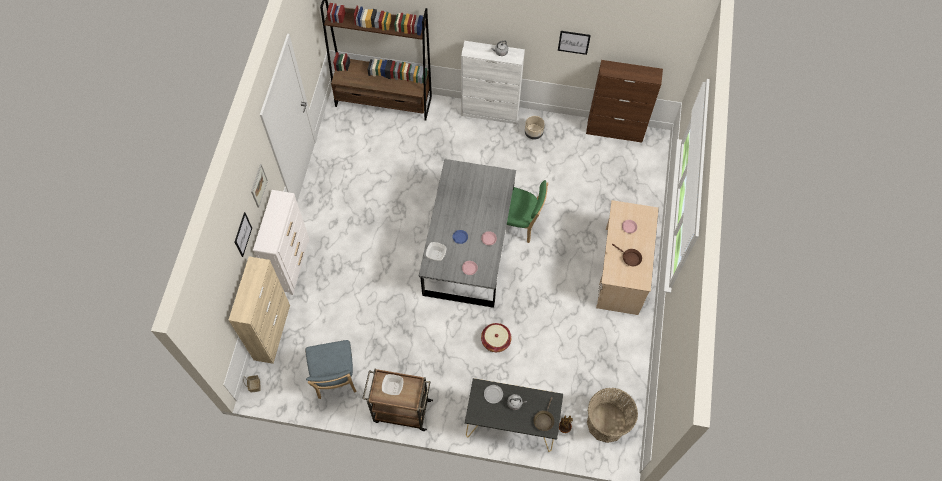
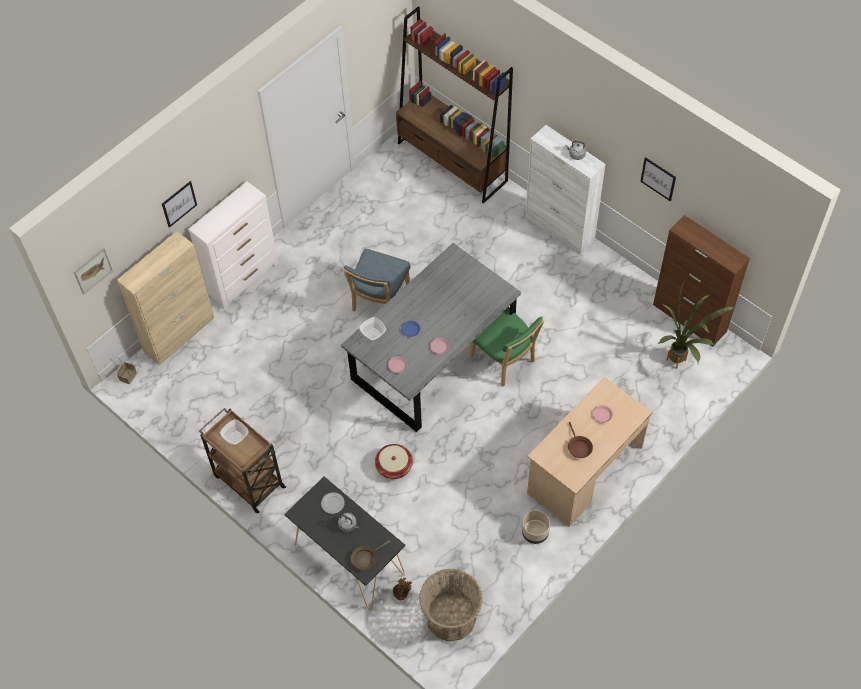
camera: 35 degrees right, 5 degrees down
(258, 185) = (226, 165): picture -> picture (92, 270)
(335, 379) = (207, 413): blue chair -> blue chair (379, 301)
(533, 133) = (593, 274): beige planter -> beige planter (535, 533)
(630, 166) = (679, 365): none -> potted plant

